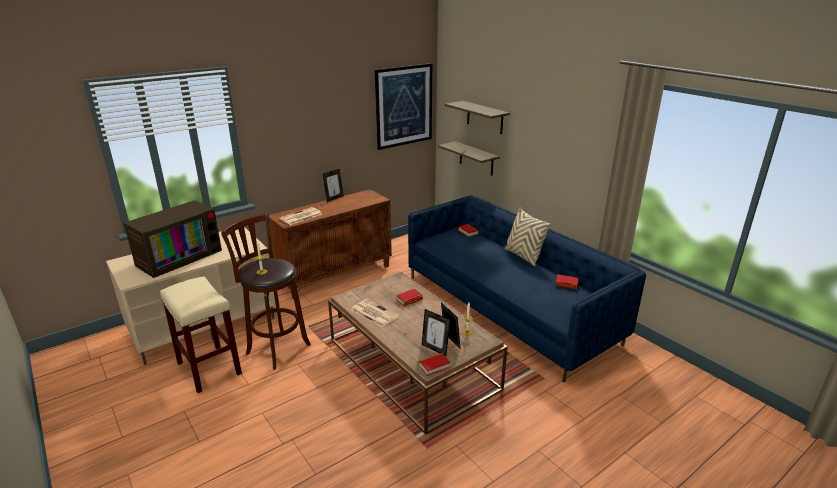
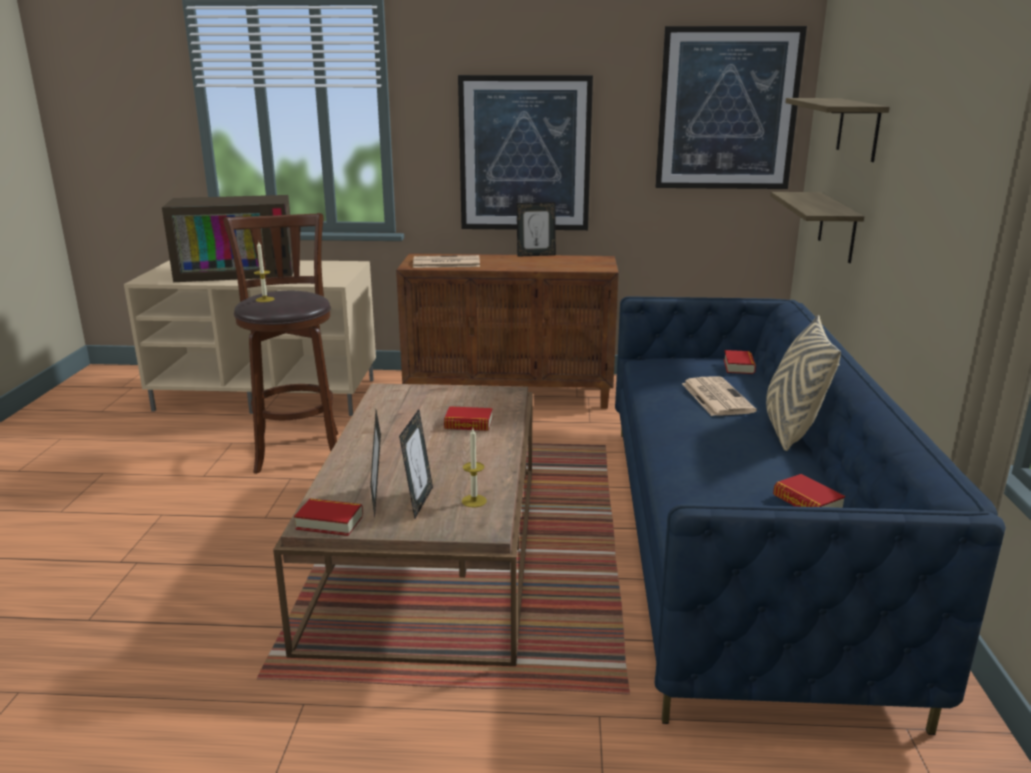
camera: 40 degrees right, 5 degrees down
(210, 368) = (197, 441): beige stool -> none
(314, 145) = (525, 154): none -> picture
(373, 313) = (385, 421): newspaper -> newspaper (716, 397)

